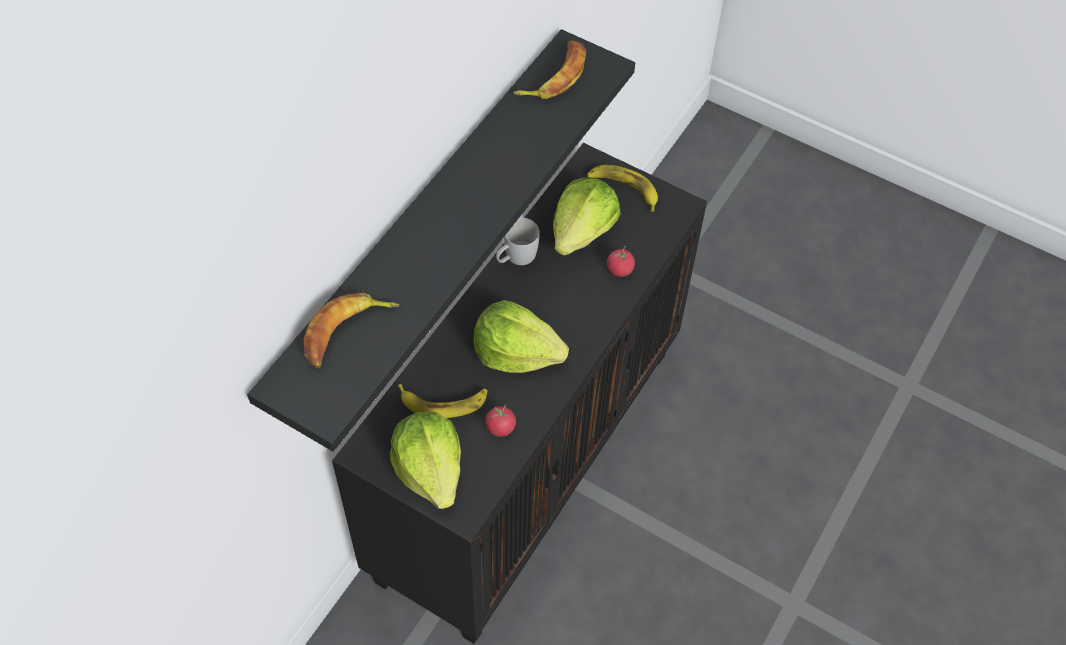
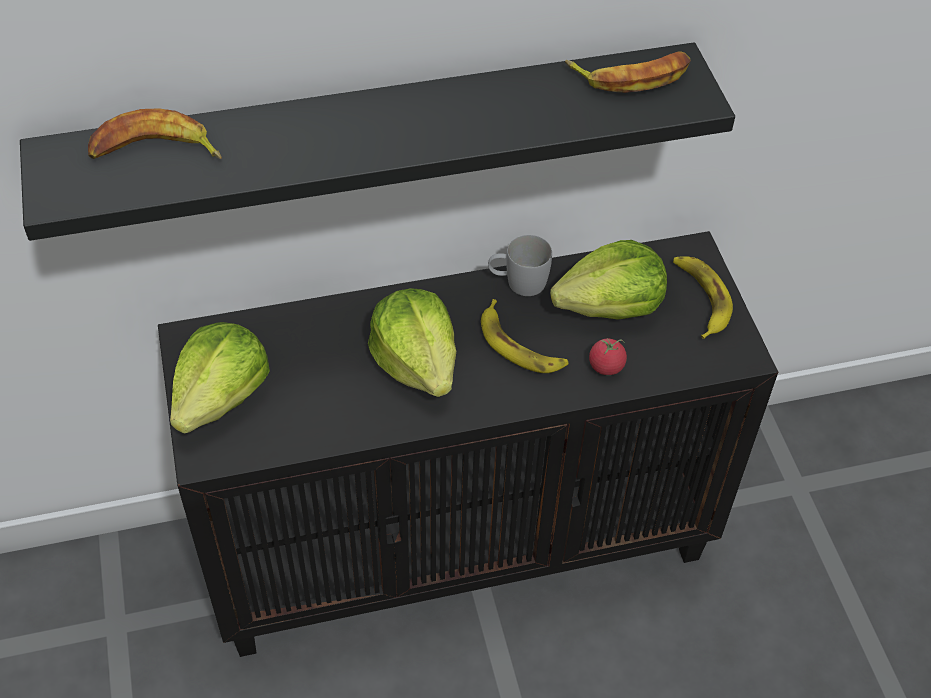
camera: 45 degrees right, 5 degrees down
(444, 402) = (302, 352): banana -> banana (520, 345)
(500, 427) = (323, 412): tomato -> none

